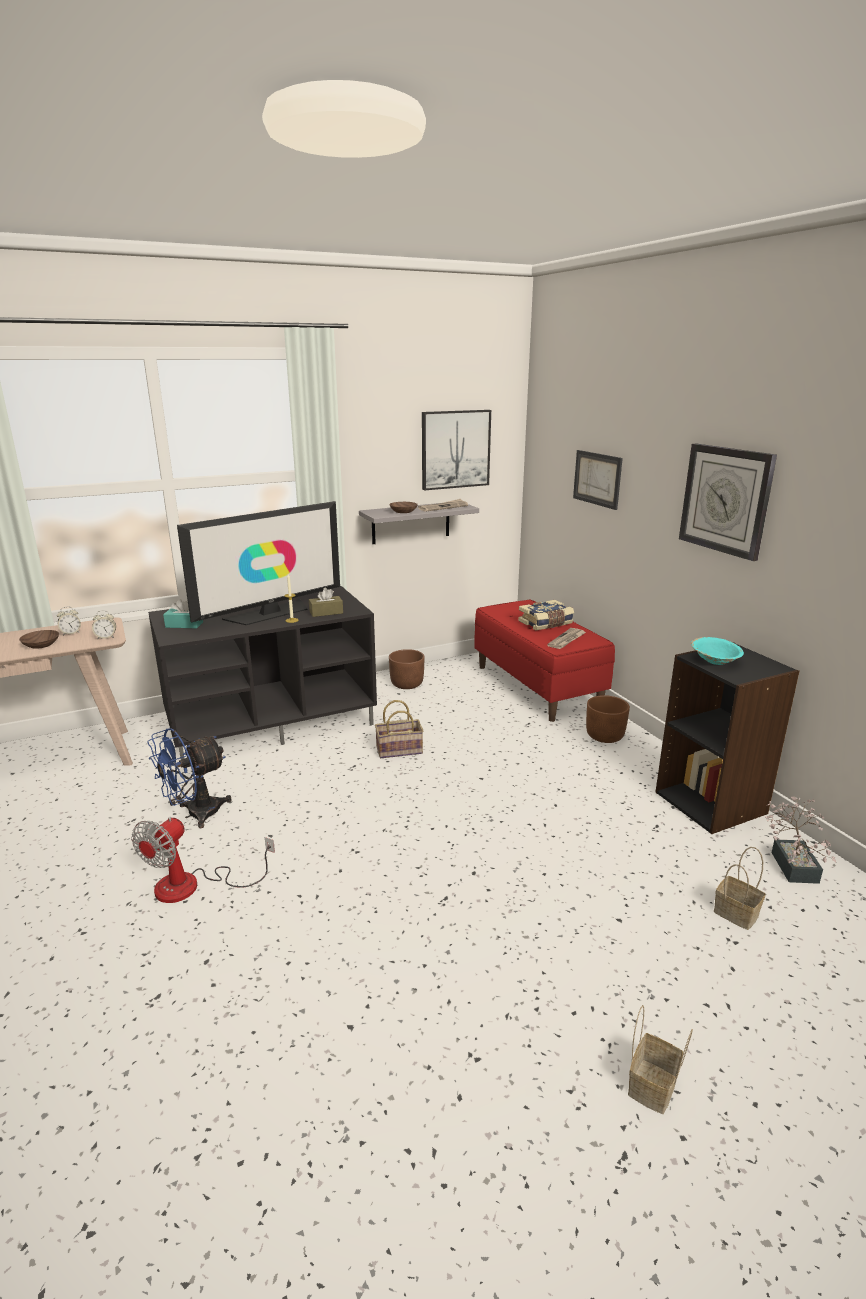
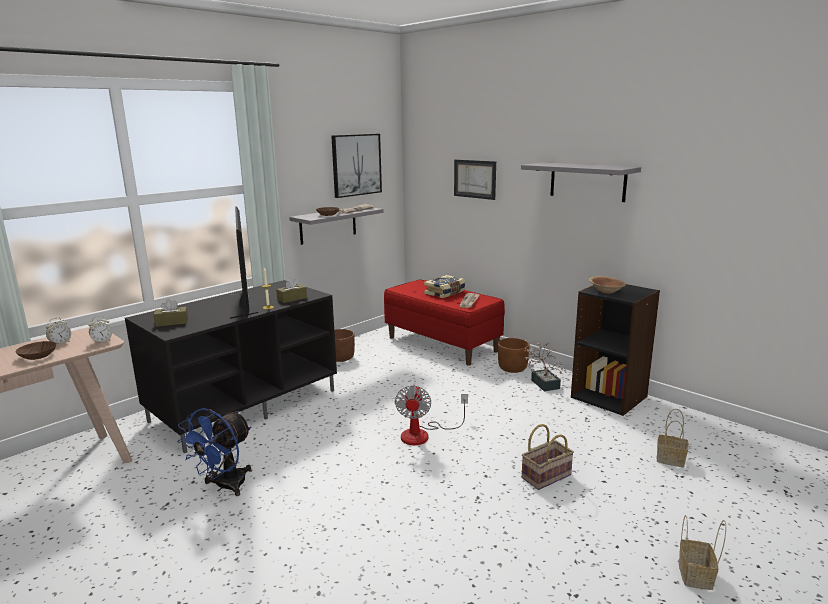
camera: 20 degrees left, 5 degrees down
(184, 625) = (172, 322): turquoise tissue box -> brown tissue box
(193, 886) = (264, 540): fan -> fan (423, 434)
(270, 613) = (243, 305): television -> television turned 45 degrees counterclockwise
(400, 749) = (369, 404): basket -> basket (546, 475)
(714, 661) = (606, 291): turquoise bowl -> brown bowl
(725, 500) = (587, 181): wall clock -> grey shelf
(792, 863) = (681, 422): potted plant -> potted plant (543, 382)

